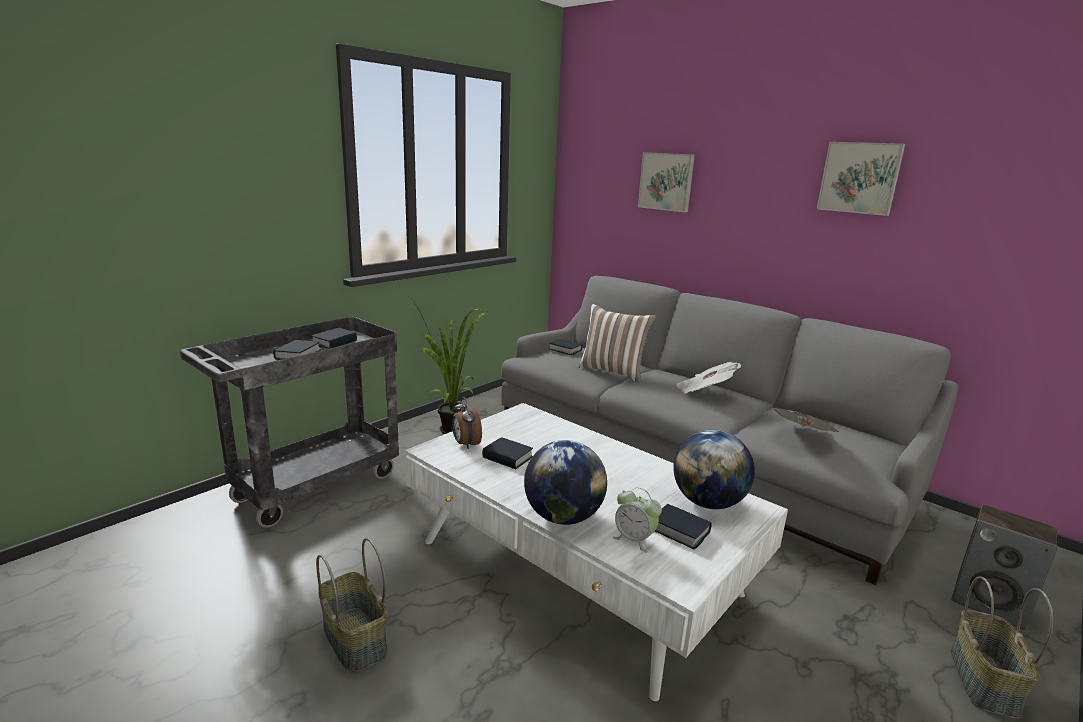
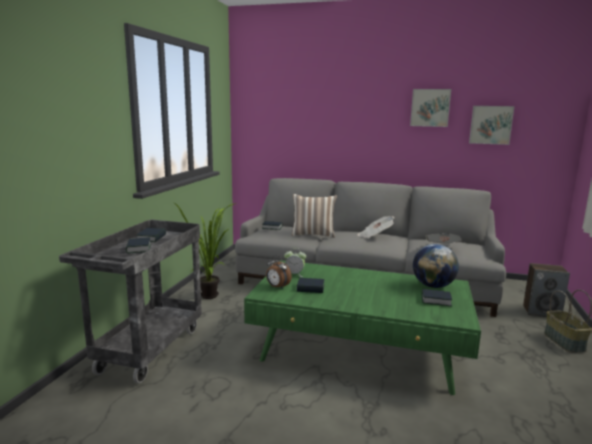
camera: 25 degrees left, 5 degrees down
(353, 639) = (272, 423): basket -> none
(563, 517) = (376, 308): globe -> none
(576, 568) = (359, 348): white coffee table -> green coffee table
(634, 539) = (421, 309): alarm clock -> alarm clock (294, 274)
(666, 181) = (314, 115): picture -> picture (490, 125)

